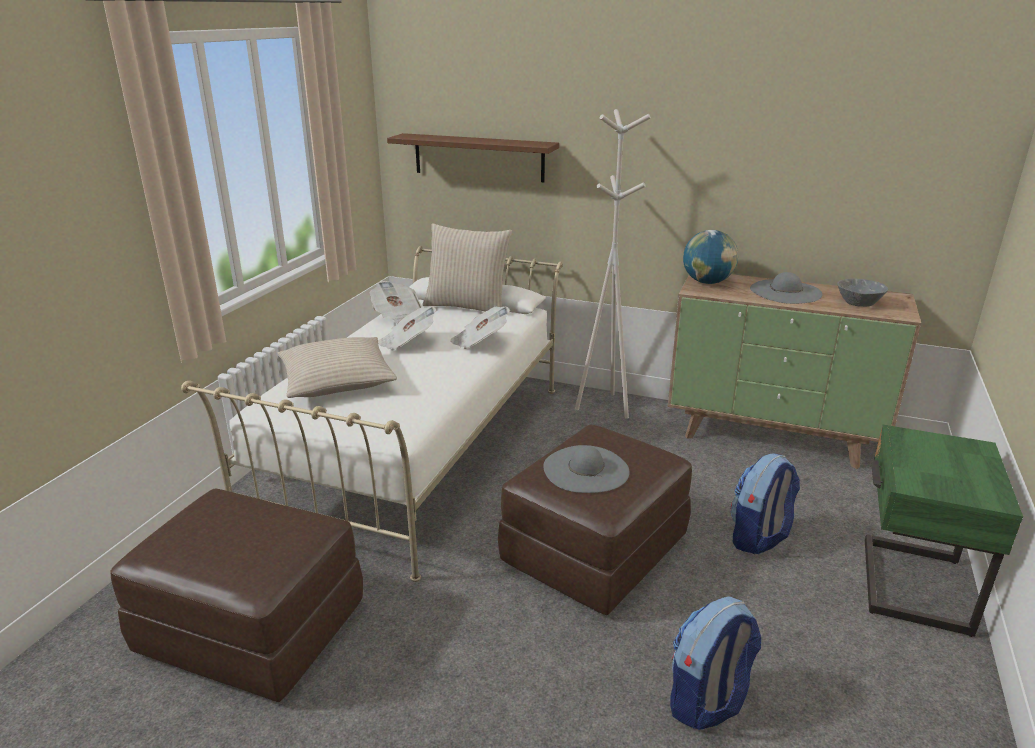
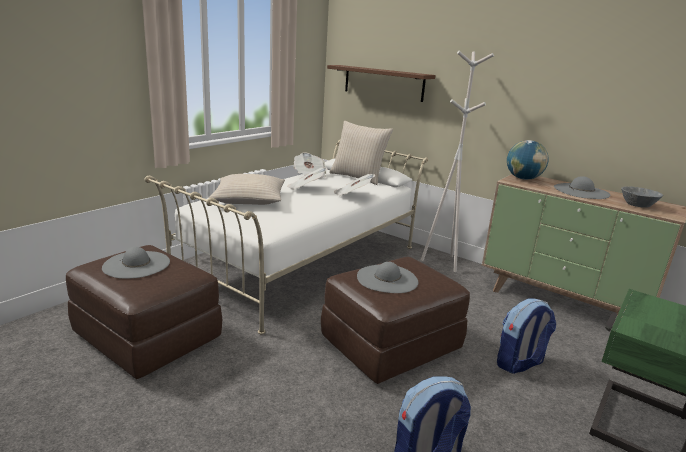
camera: 15 degrees right, 5 degrees down
(221, 531) = (136, 264): none -> grey hat

